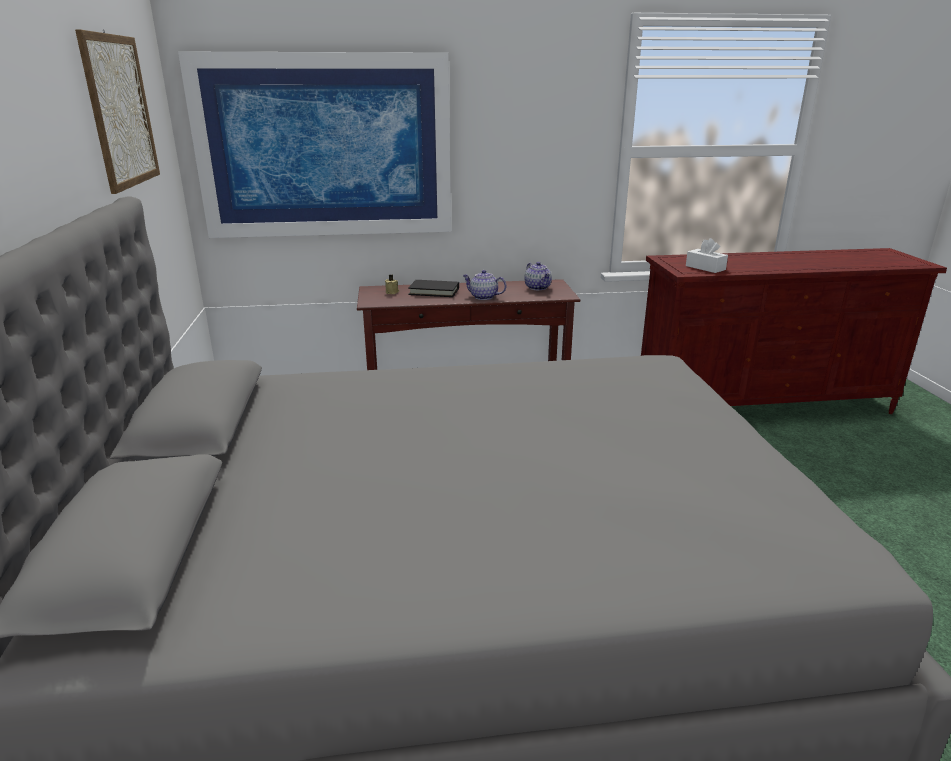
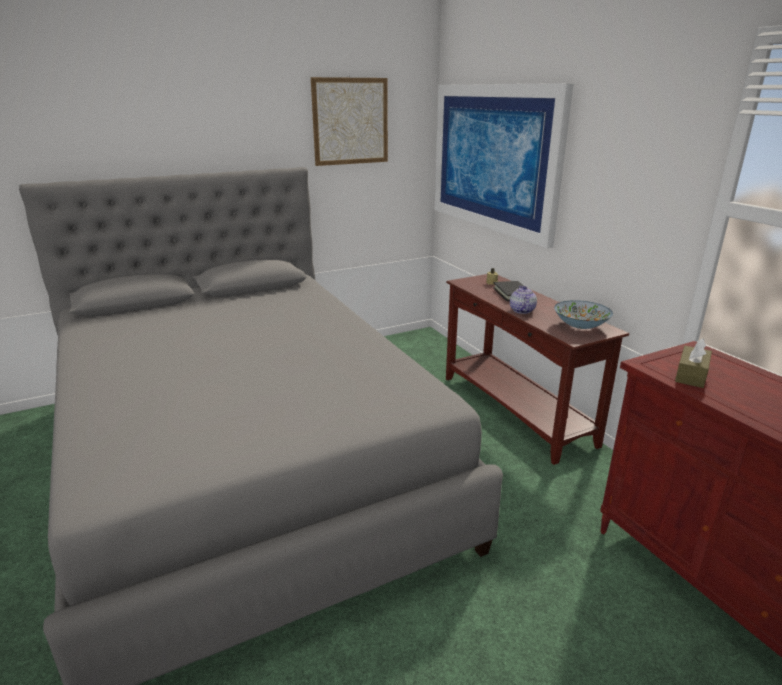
camera: 70 degrees right, 0 degrees up
(538, 287) = (581, 326): teapot -> bowl
(705, 268) = (691, 375): white tissue box -> brown tissue box

